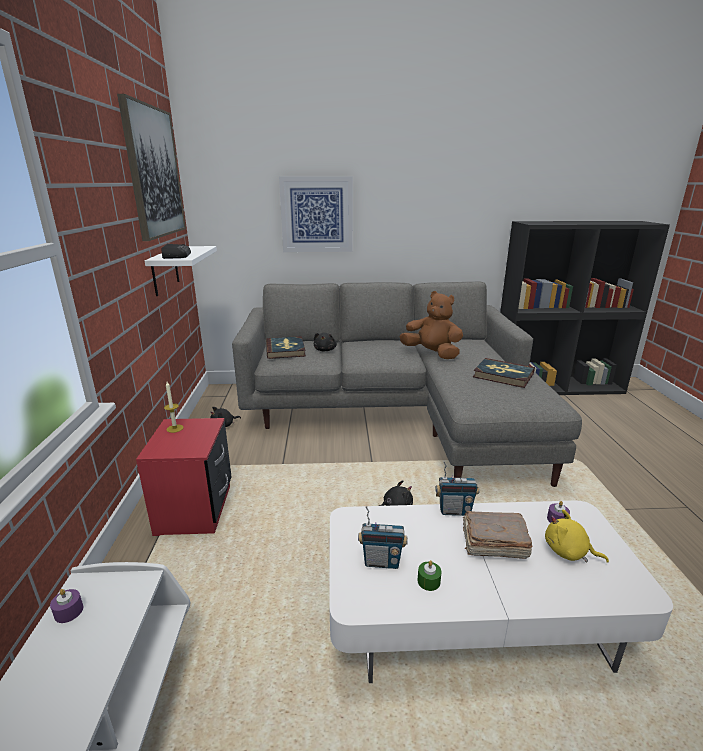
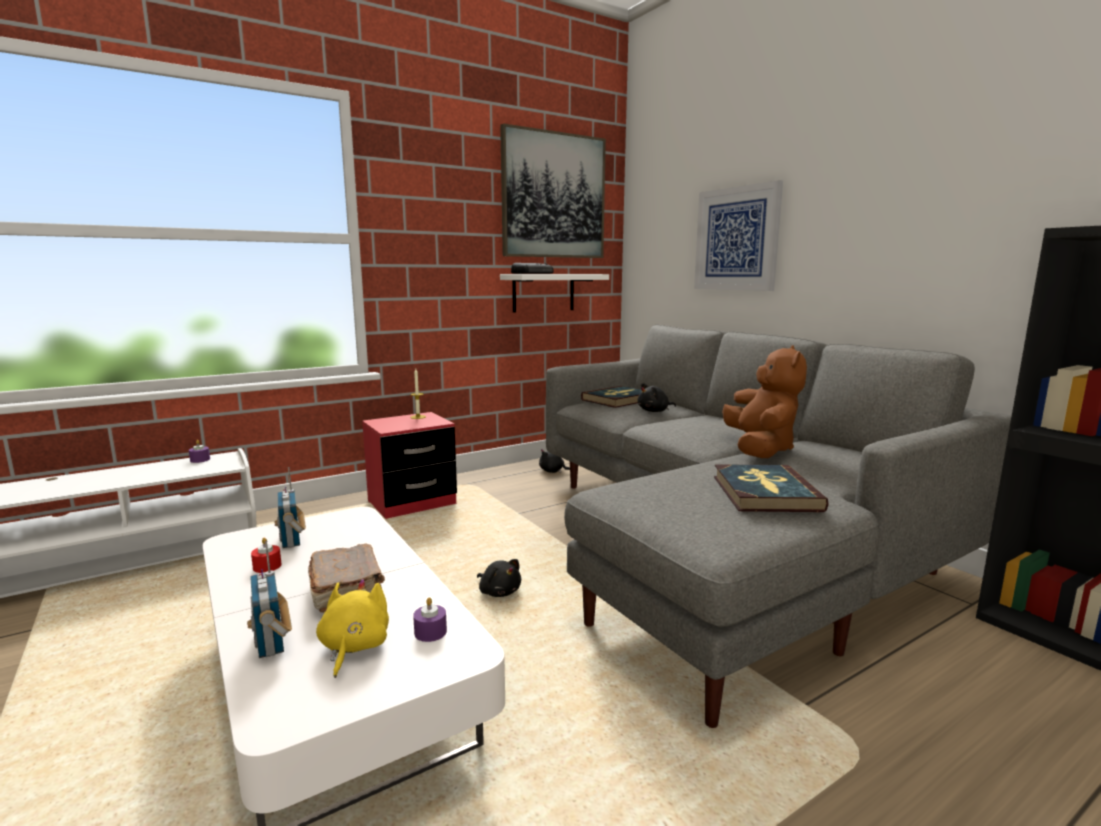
camera: 60 degrees right, 10 degrees down
(428, 581) = (267, 566): green candle -> red candle
(454, 511) = (403, 560): radio -> radio (272, 643)

